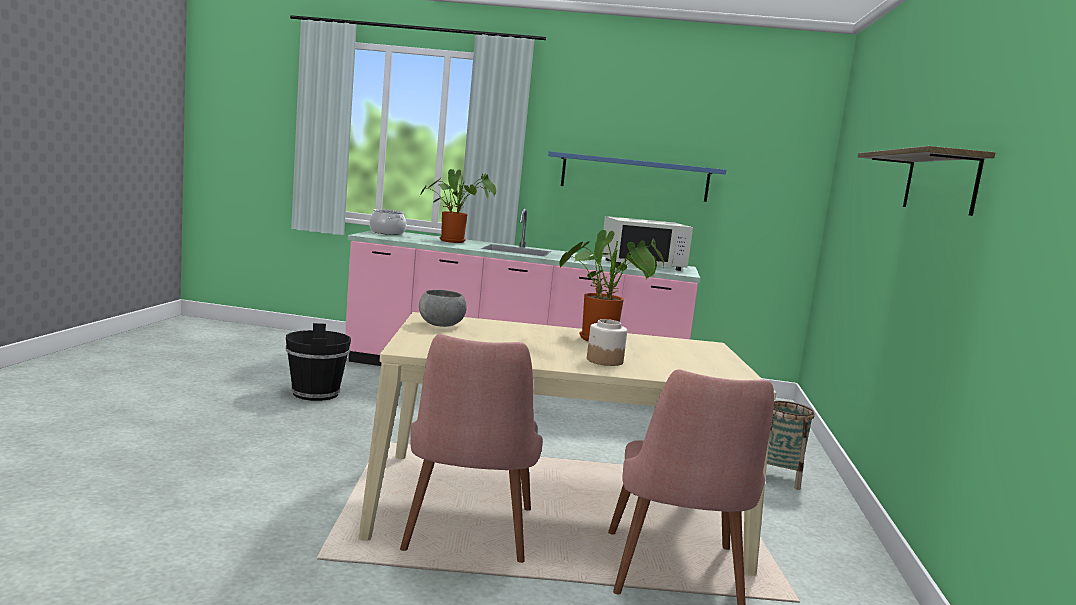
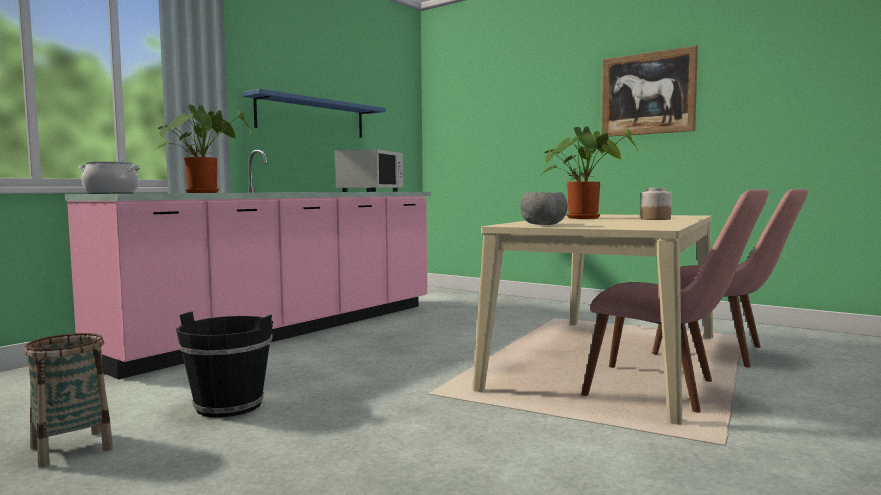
camera: 60 degrees left, 5 degrees down
(779, 478) = (563, 310): basket -> basket (71, 448)
(939, 183) = (647, 94): shelf -> picture

